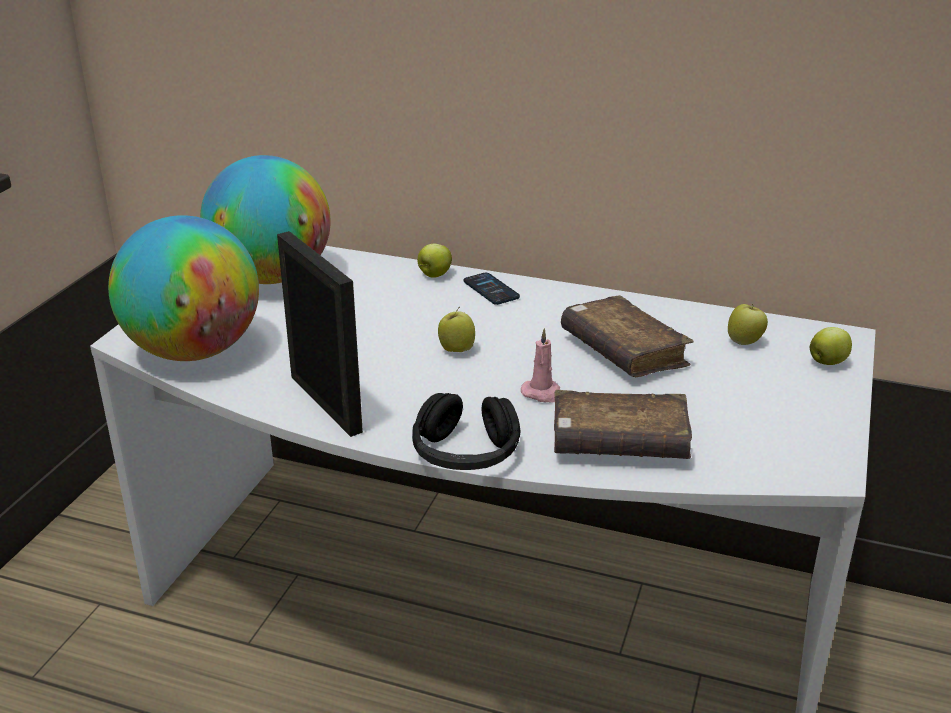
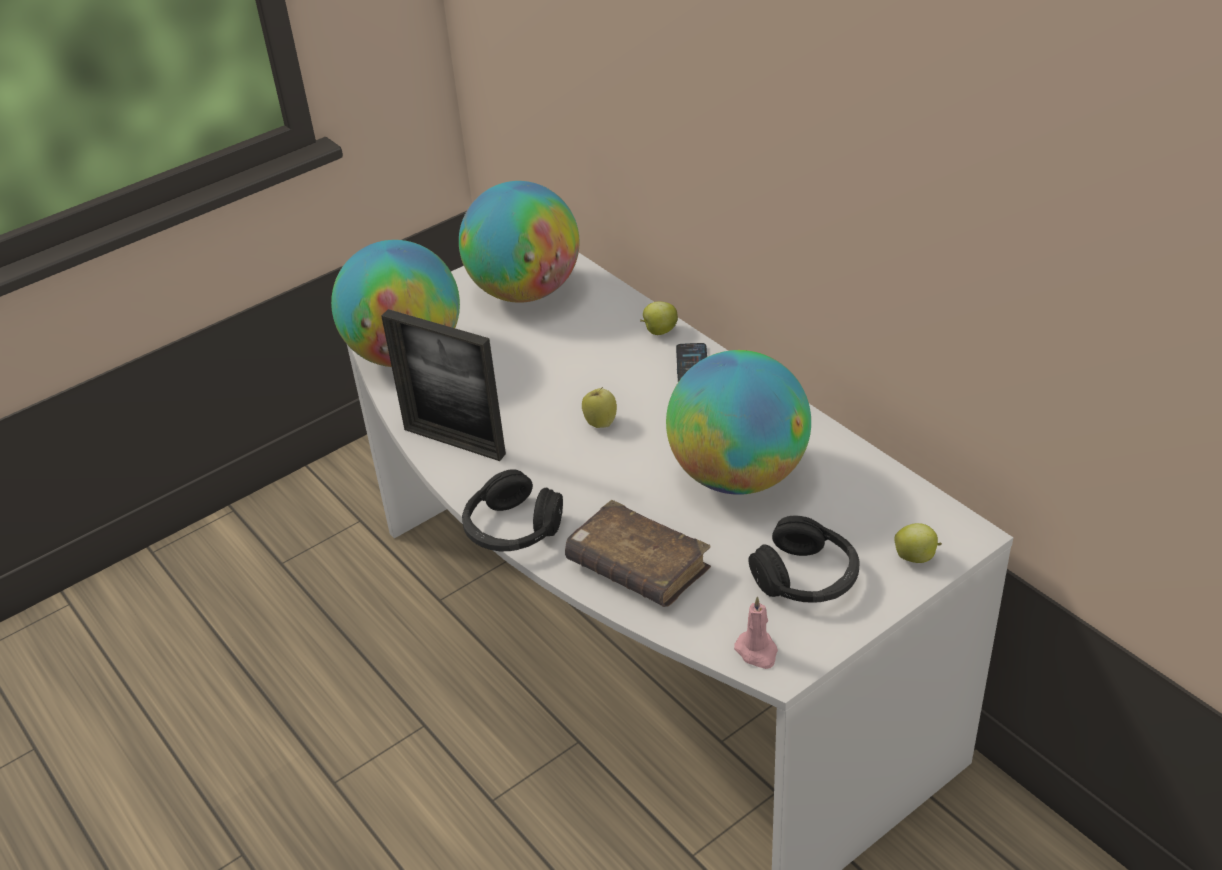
camera: 35 degrees right, 10 degrees up
(325, 404) = (454, 441): picture frame -> picture frame turned 120 degrees clockwise
(543, 394) = (626, 495): pink candle -> pink candle (757, 651)
(623, 351) = (738, 475): brown book -> globe
(745, 342) = (861, 505): apple -> none
(766, 402) = (806, 578): none -> black headphones

